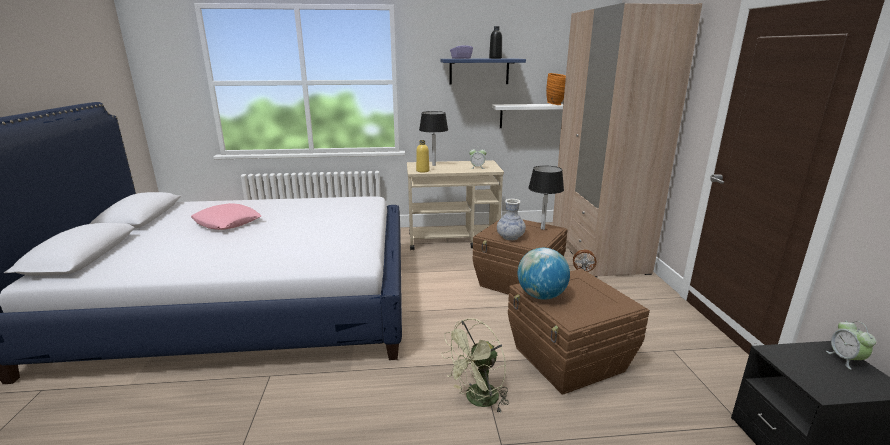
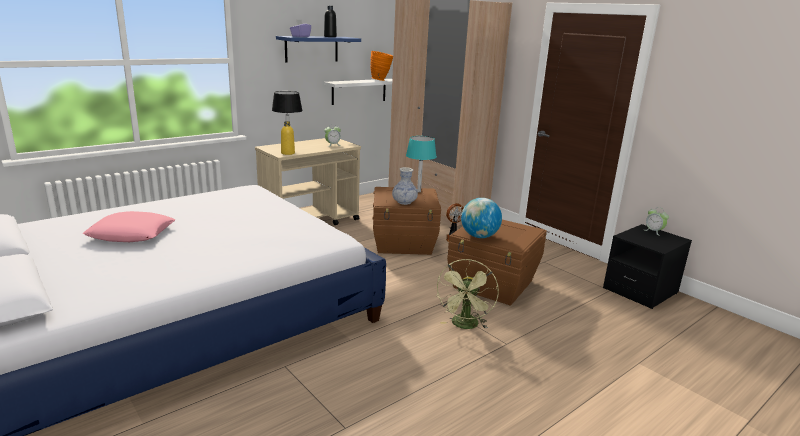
camera: 35 degrees left, 0 degrees up
(542, 228) = (419, 191): black table lamp -> turquoise table lamp

